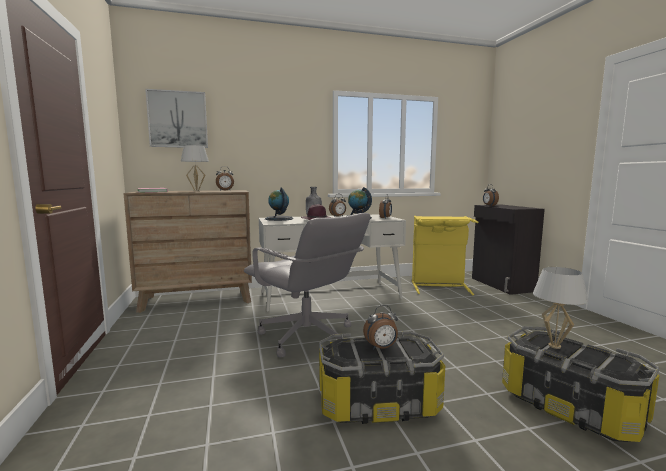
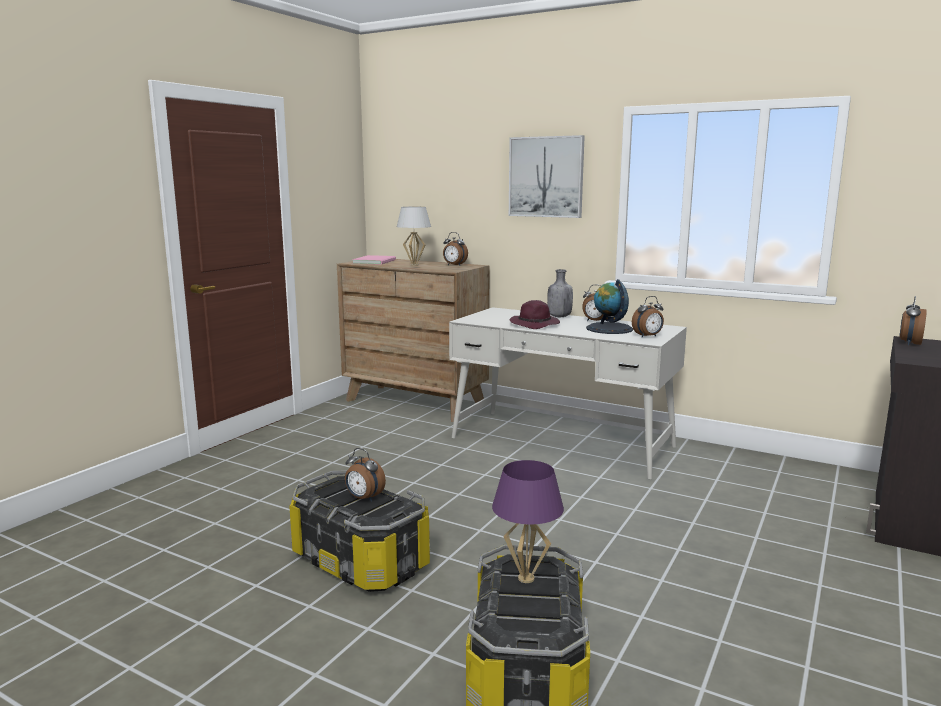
camera: 45 degrees right, 5 degrees up
(178, 119) = (417, 168): picture -> picture (546, 177)
(279, 219) = (503, 313): globe -> none
(307, 337) = (430, 480): grey office chair -> none
(439, 286) = (763, 484): yellow laundry basket -> none
(554, 346) = (526, 578): white table lamp -> purple table lamp

